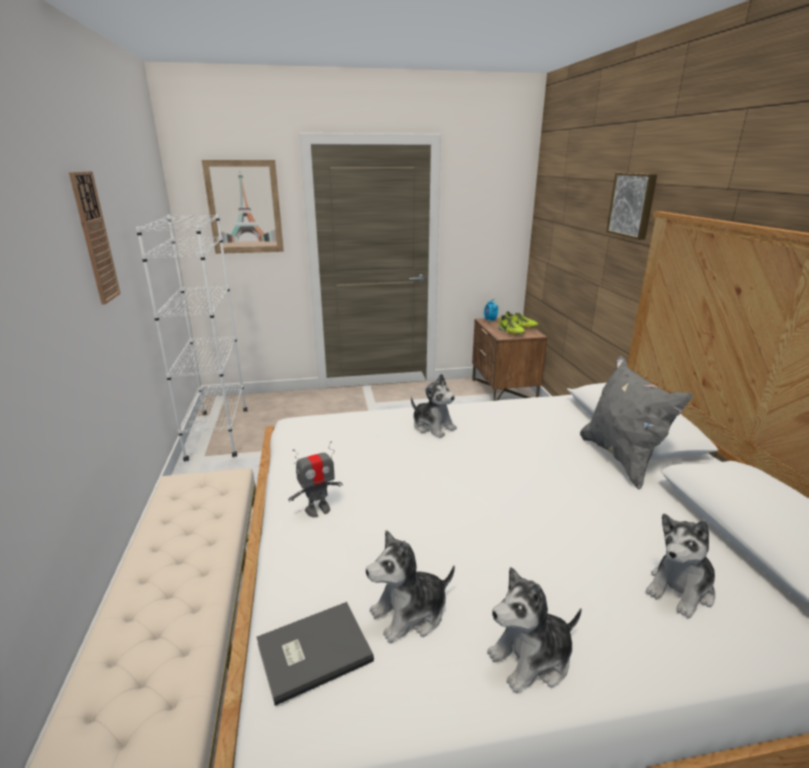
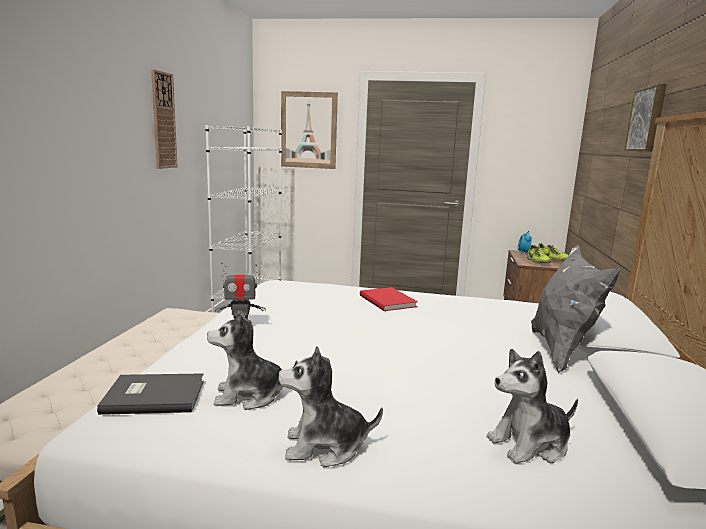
camera: 20 degrees right, 10 degrees down
(433, 426) = (388, 300): plush toy -> red book

